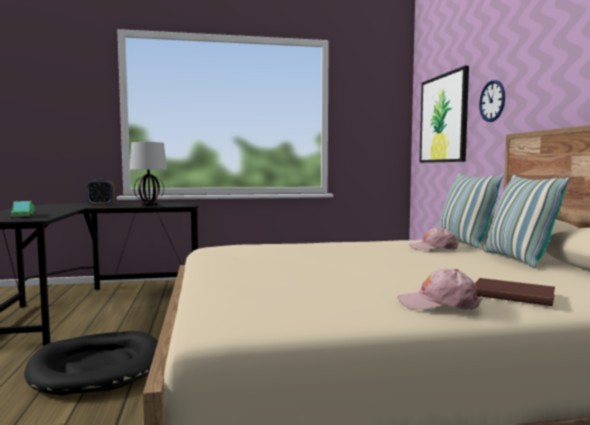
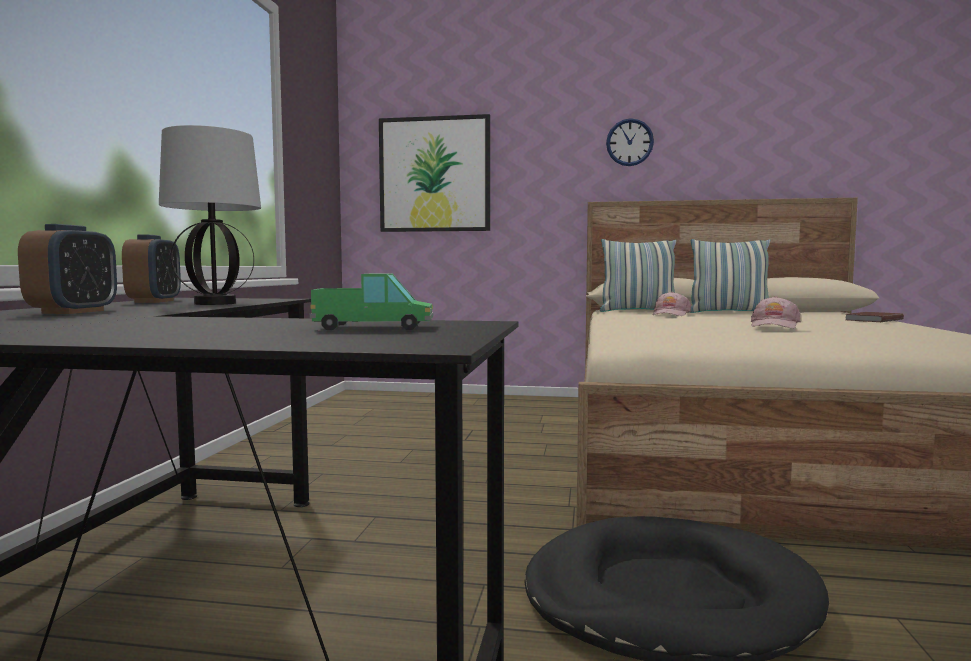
camera: 70 degrees left, 0 degrees up
(163, 203) = (154, 301): none -> alarm clock
(438, 303) = (917, 325): pink cap -> pink cap (774, 325)
(492, 101) = (539, 163): wall clock -> wall clock (629, 142)

